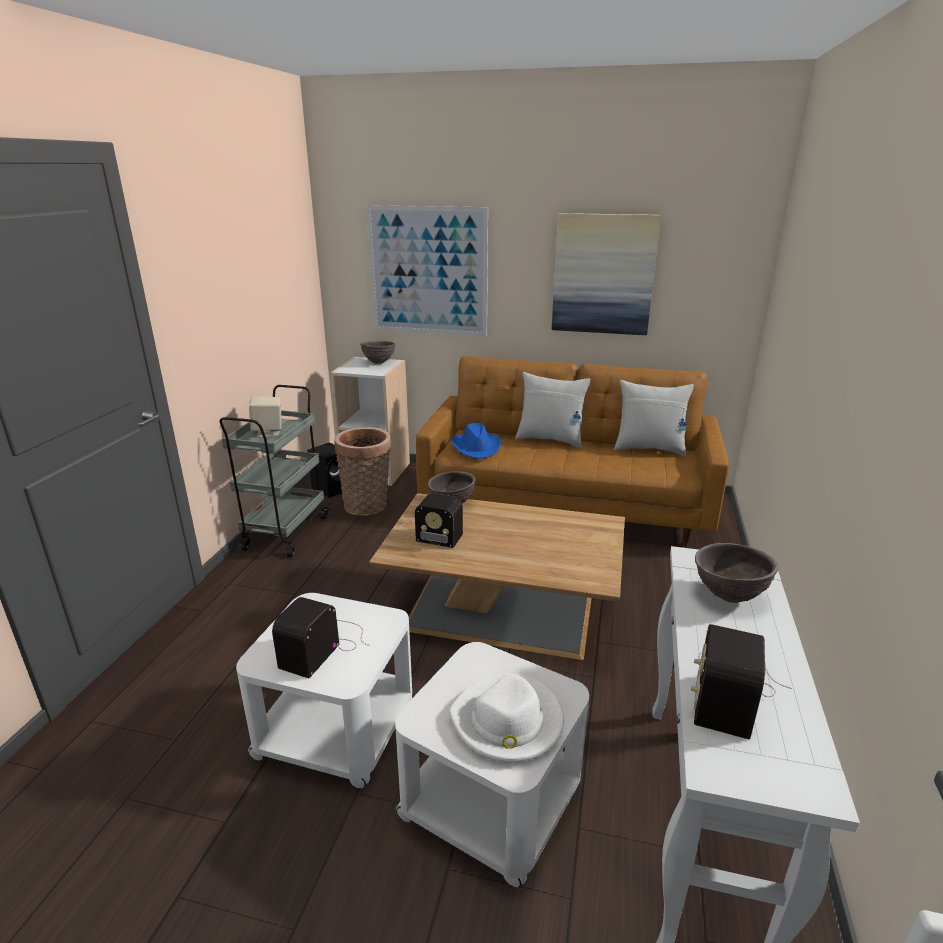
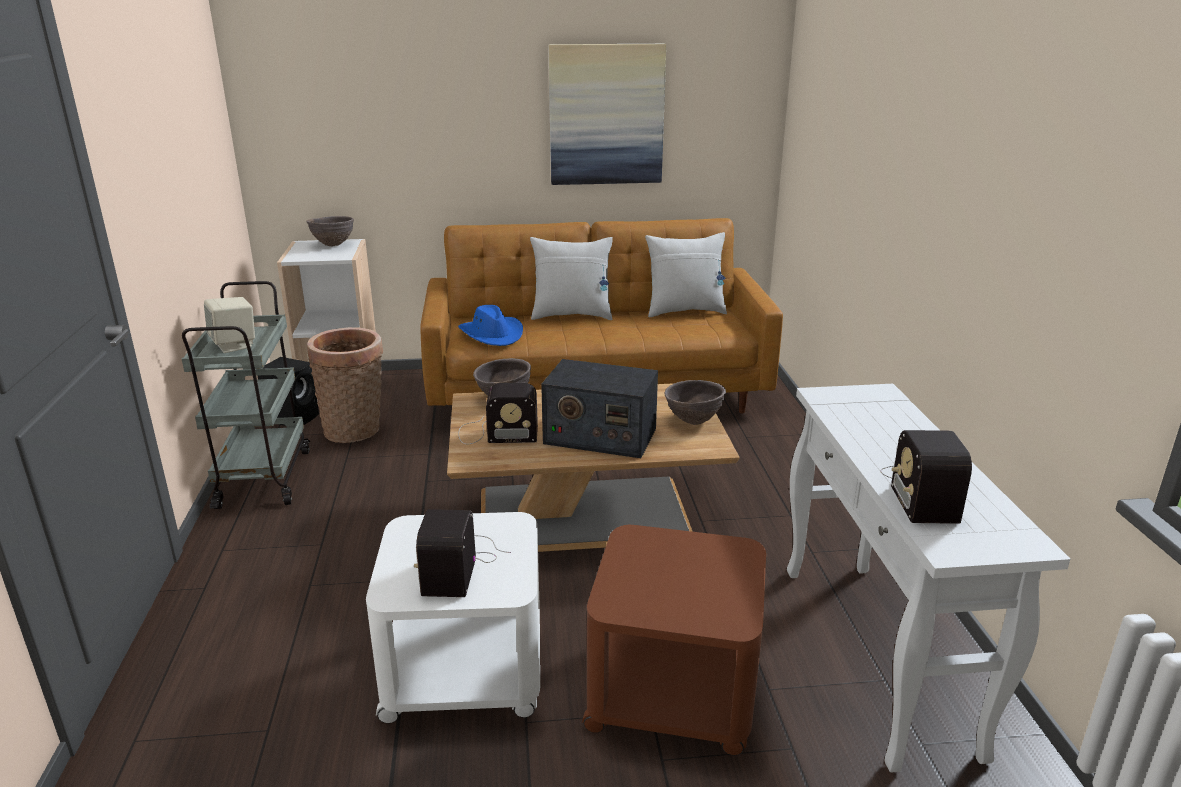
camera: 20 degrees left, 0 degrees up
(428, 271) = (388, 122): picture -> none
(493, 802) = (674, 690): white side table -> brown side table
(507, 722) = (701, 586): white hat -> none
(508, 552) = (599, 436): none -> radio
(728, 596) = (874, 420): brown bowl -> brown bowl (693, 421)

